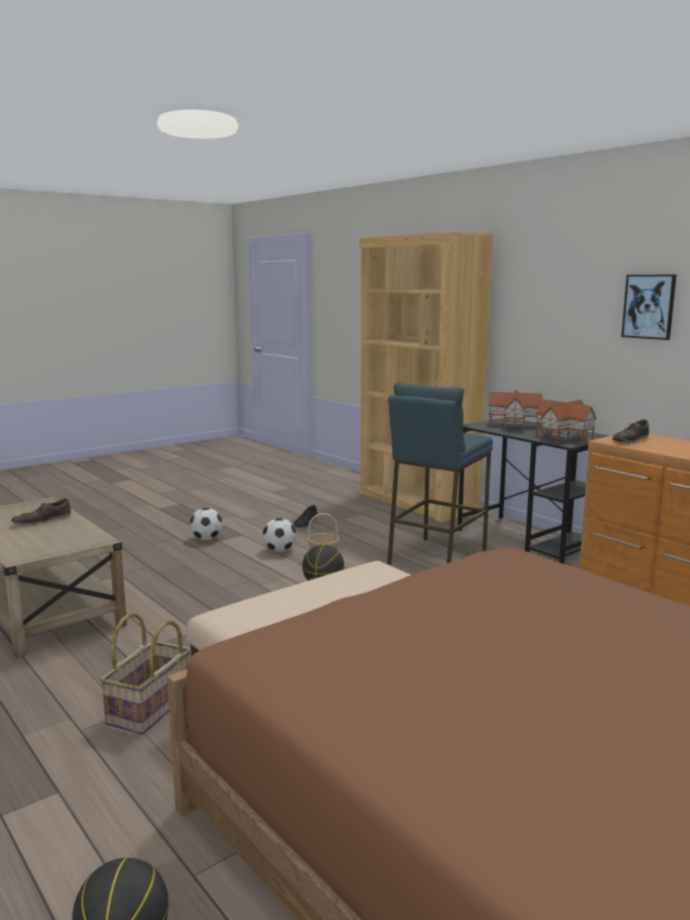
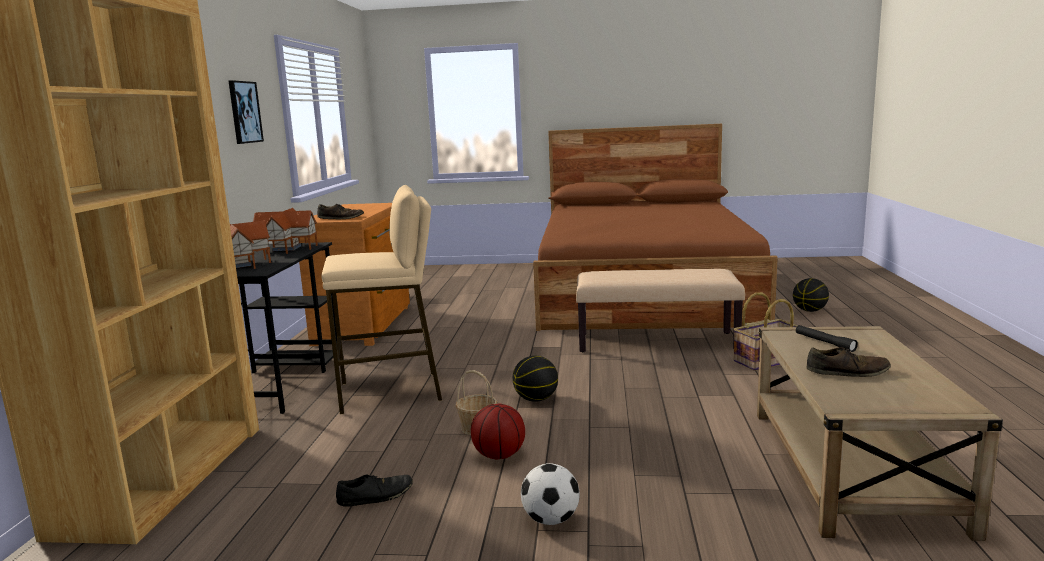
camera: 135 degrees left, 0 degrees up
(60, 538) = (824, 343): none -> black flashlight
(279, 551) = (499, 455): football -> basketball
(435, 557) = (391, 392): blue stool -> beige stool

